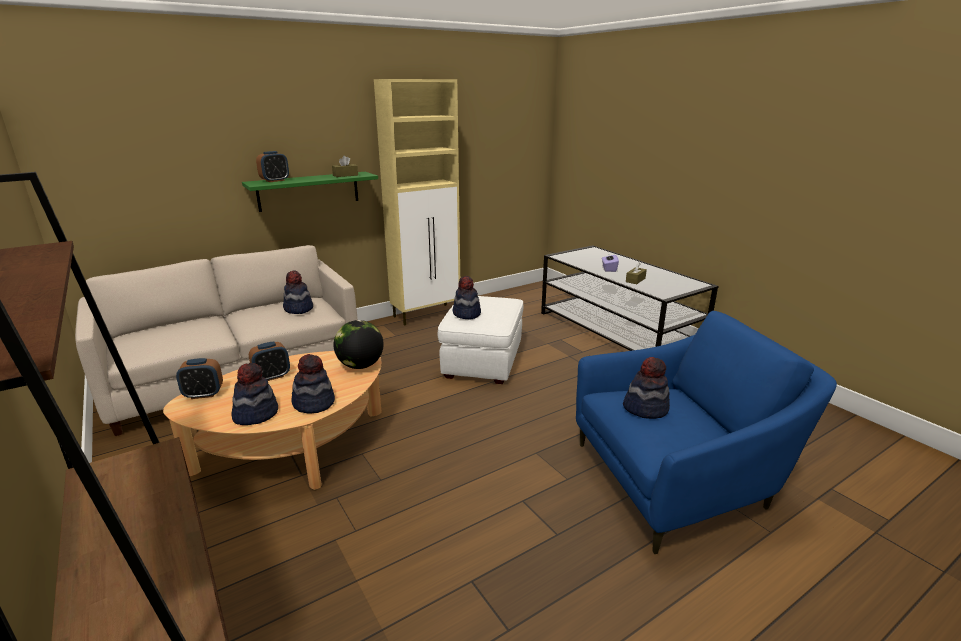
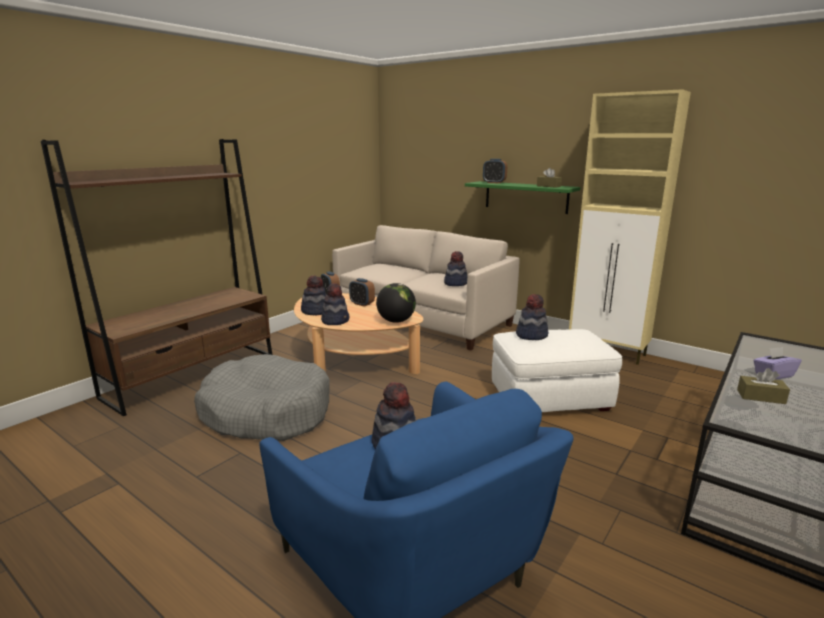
camera: 70 degrees right, 5 degrees down
(383, 548) = (266, 413): none -> grey dog bed

